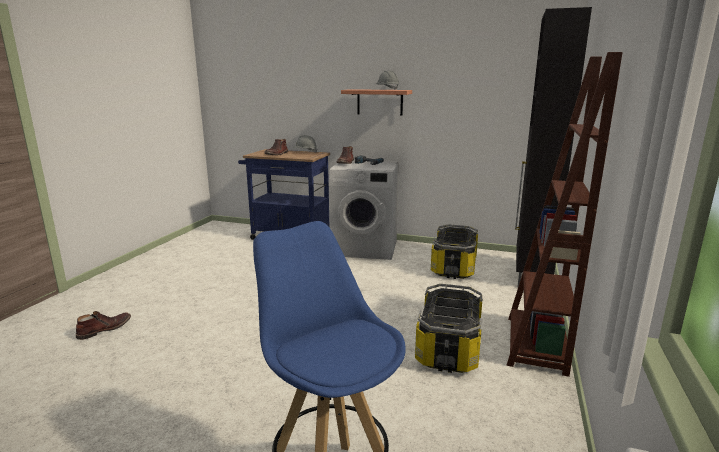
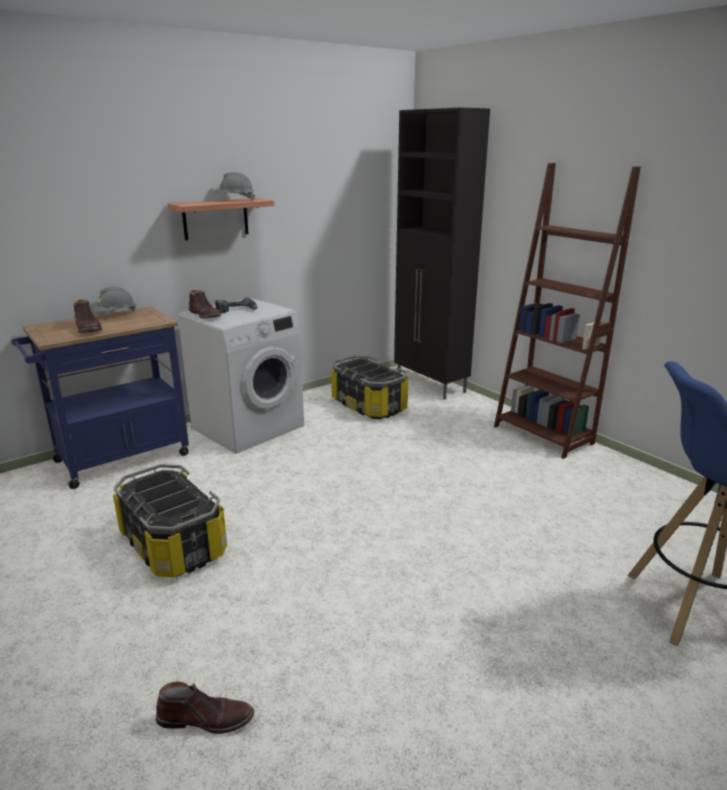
camera: 55 degrees left, 5 degrees up
(104, 329) = (206, 718): brown boot -> brown boot turned 105 degrees clockwise
(448, 348) = (516, 470): storage box -> storage box (172, 545)

